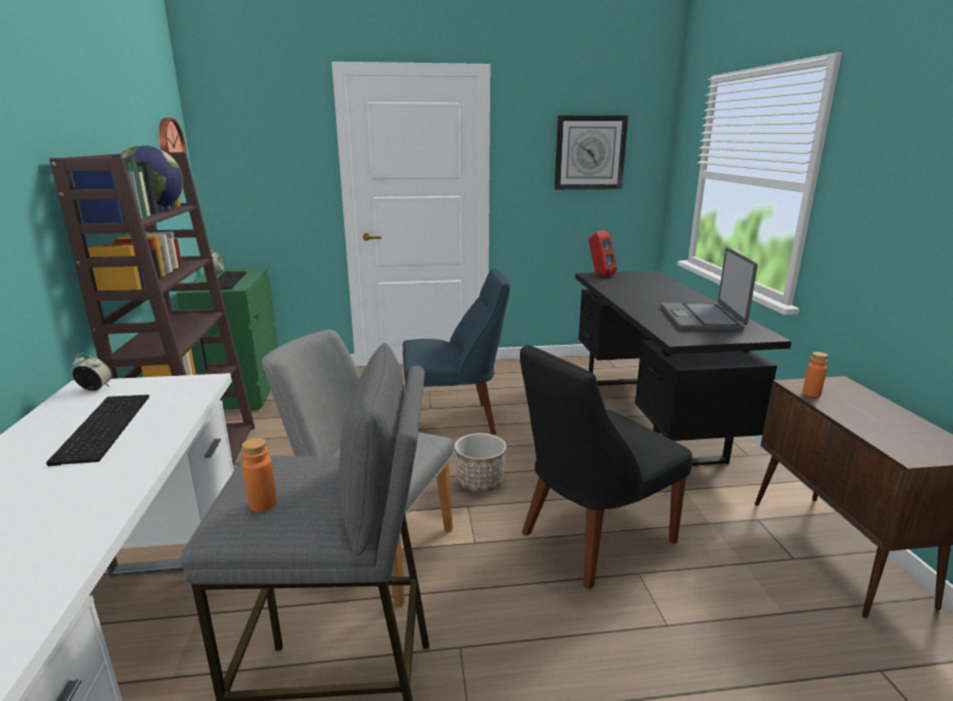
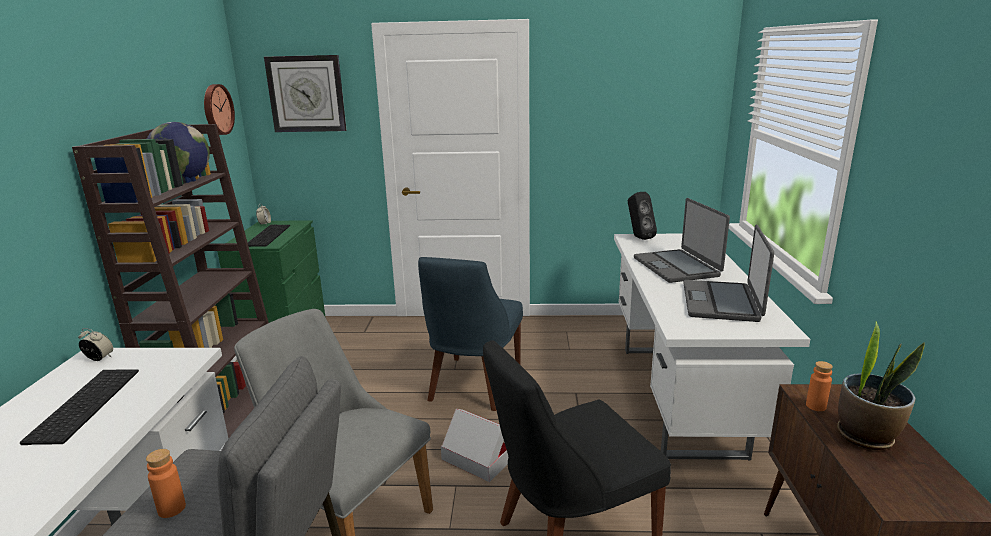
camera: 10 degrees right, 0 degrees up
(454, 421) = (473, 385): blue chair -> blue chair turned 105 degrees clockwise
(480, 482) = (476, 459): planter -> cardboard box
(590, 153) = (637, 106): wall clock -> wall clock (306, 94)
(599, 275) = (638, 237): red speaker -> black speaker
(647, 295) = (677, 267): none -> laptop
(650, 418) = (680, 397): black desk -> white desk
(863, 412) = (866, 436): none -> potted plant

